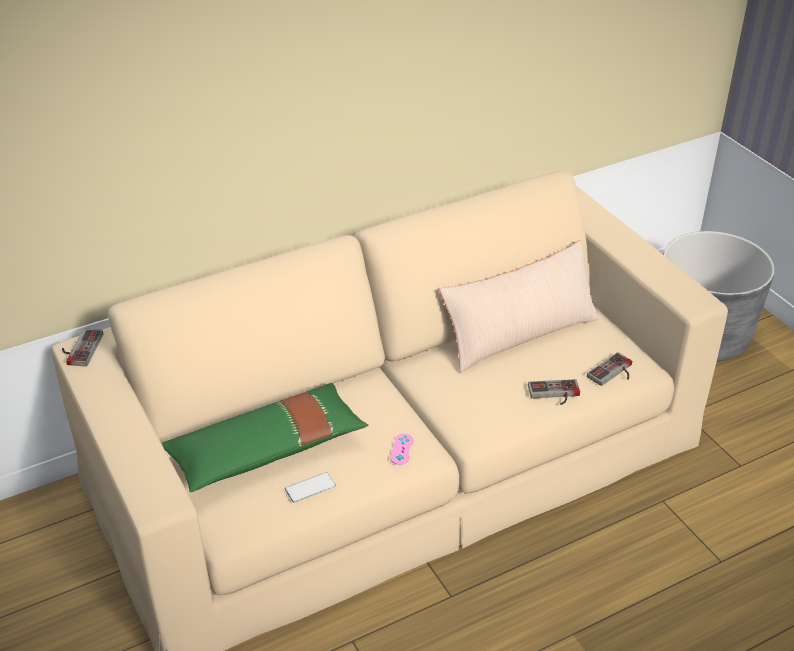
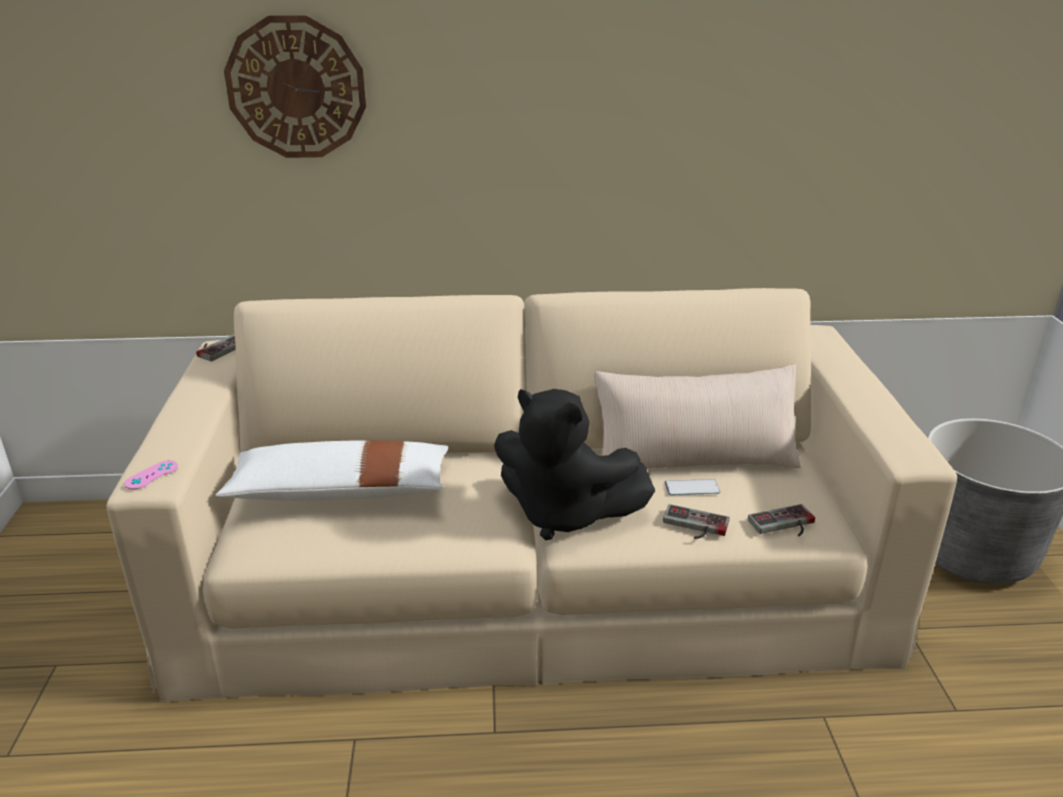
camera: 25 degrees right, 10 degrees down
(125, 97) = (296, 88): none -> wall clock
(267, 450) = (340, 491): green pillow -> white pillow
(310, 487) = (352, 537): phone -> phone (692, 488)
(402, 449) = (478, 530): pink game controller -> pink game controller (151, 475)
(452, 413) = (564, 514): none -> black plush toy

